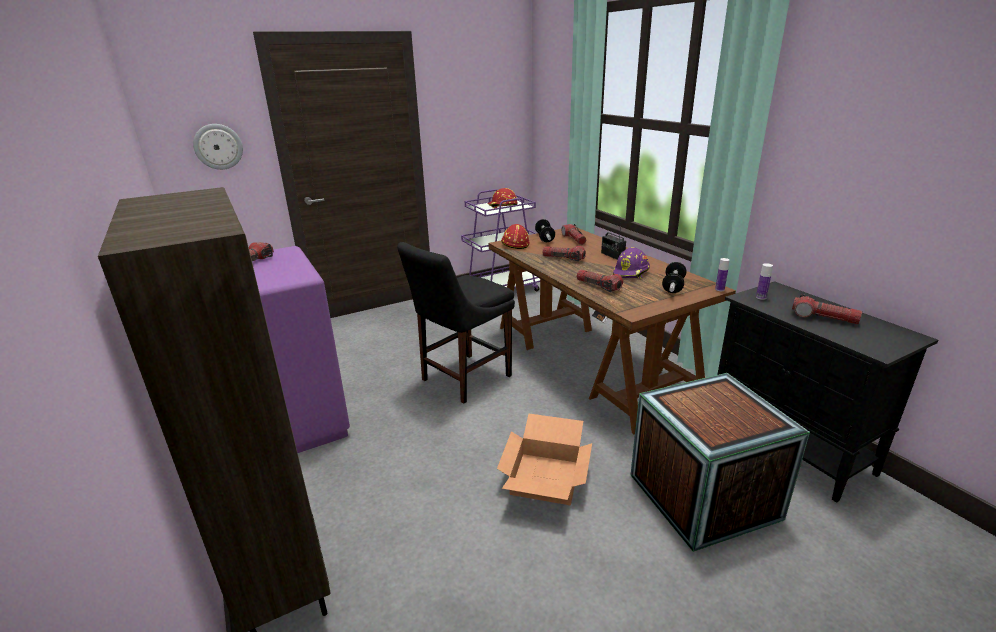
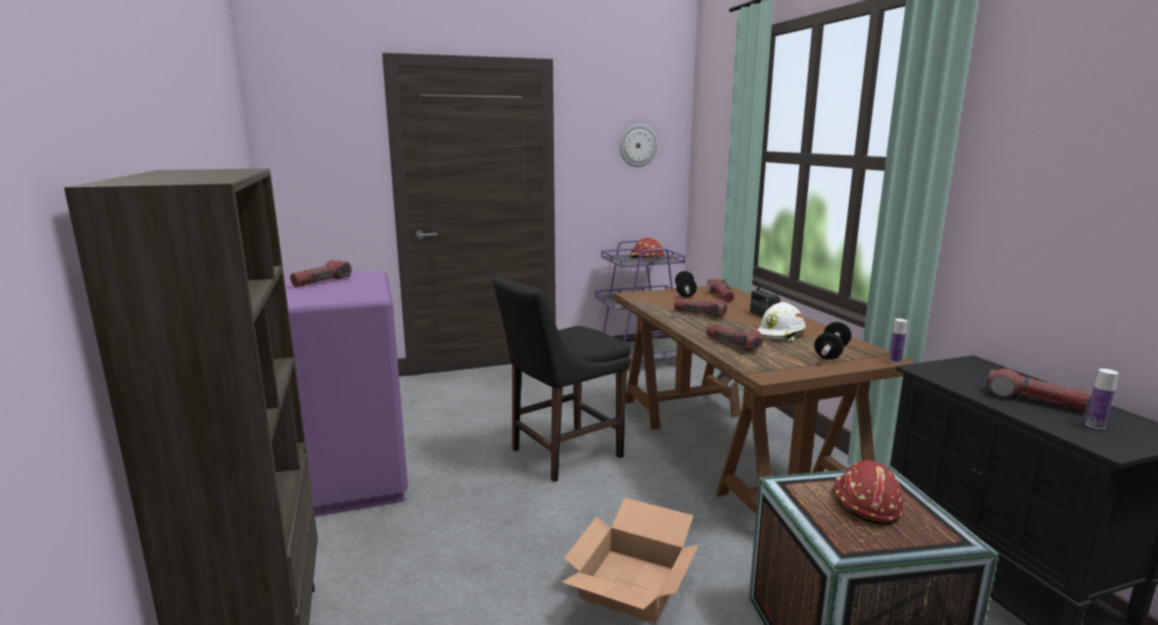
camera: 10 degrees right, 10 degrees down
(218, 146) = (330, 168): wall clock -> wall clock (638, 145)
(514, 244) = (645, 296): red hard hat -> red hard hat (863, 503)
(631, 272) = (781, 334): purple hard hat -> white hard hat
(761, 297) = (947, 370): bottle -> bottle (1095, 425)

